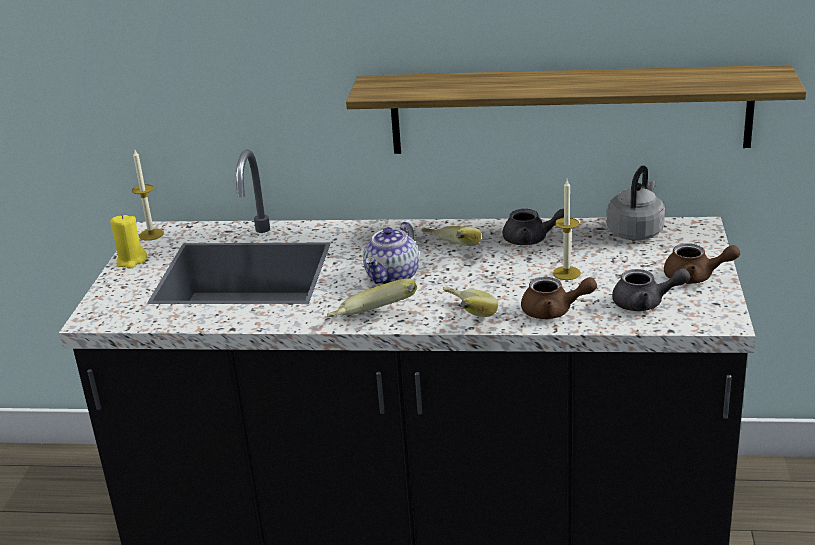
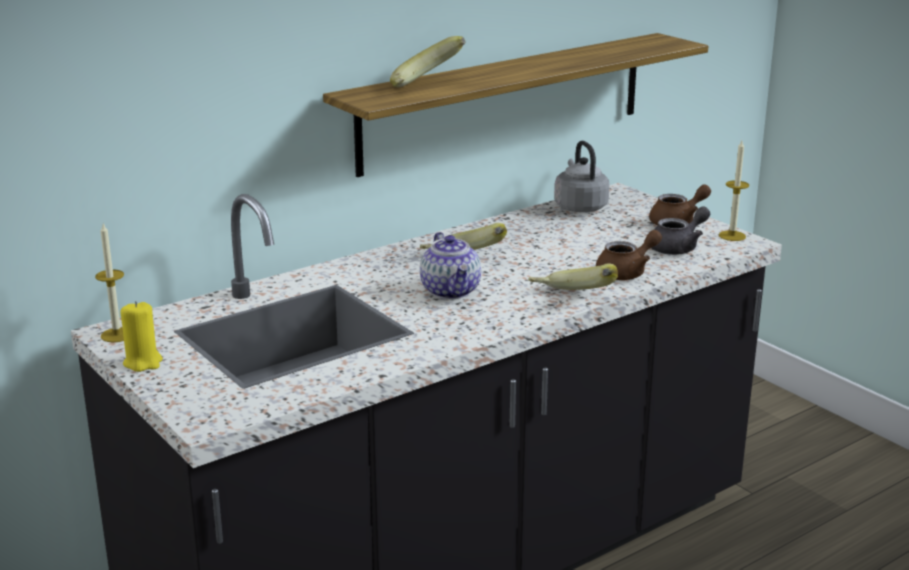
camera: 45 degrees left, 5 degrees down
(373, 321) = (501, 325): banana -> banana (426, 86)
(531, 239) = (512, 233): grey teapot -> none
(566, 273) = (585, 246): candle -> candle (732, 236)

